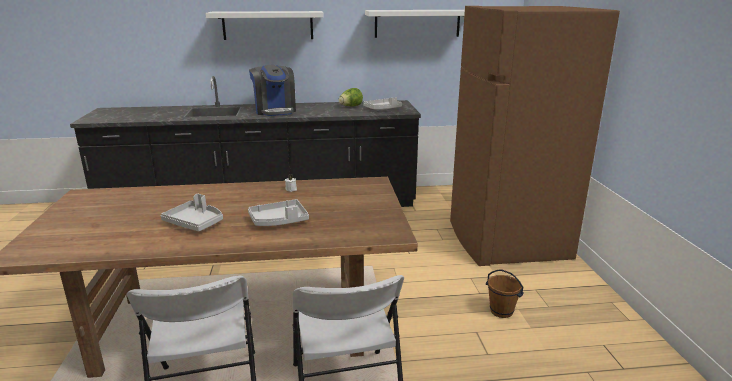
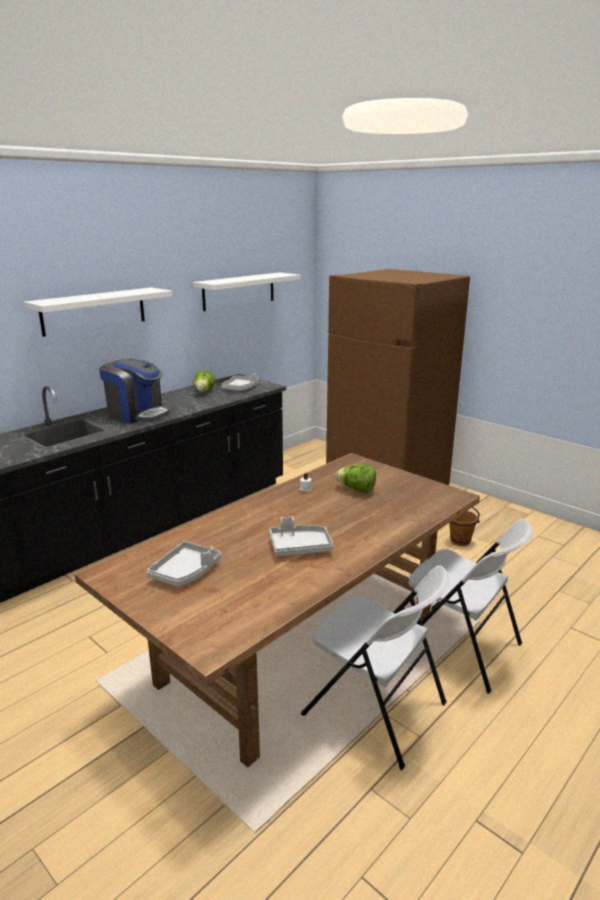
camera: 40 degrees left, 0 degrees up
(279, 221) = (360, 517): grey tray -> grey tray (186, 572)
(324, 202) = (357, 490): none -> lettuce

